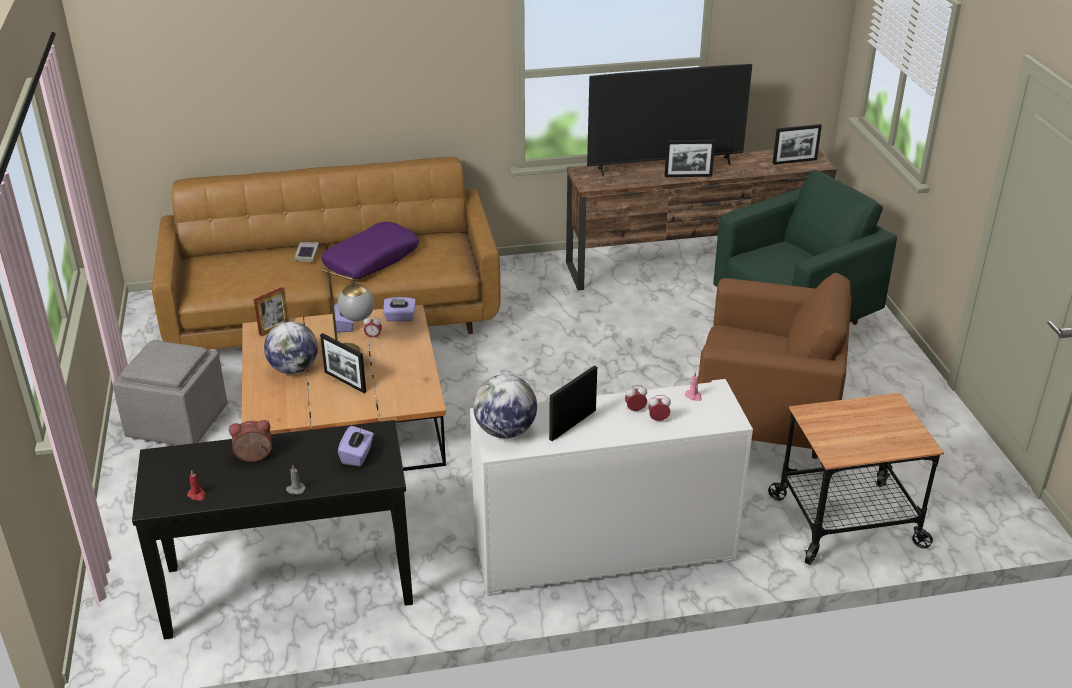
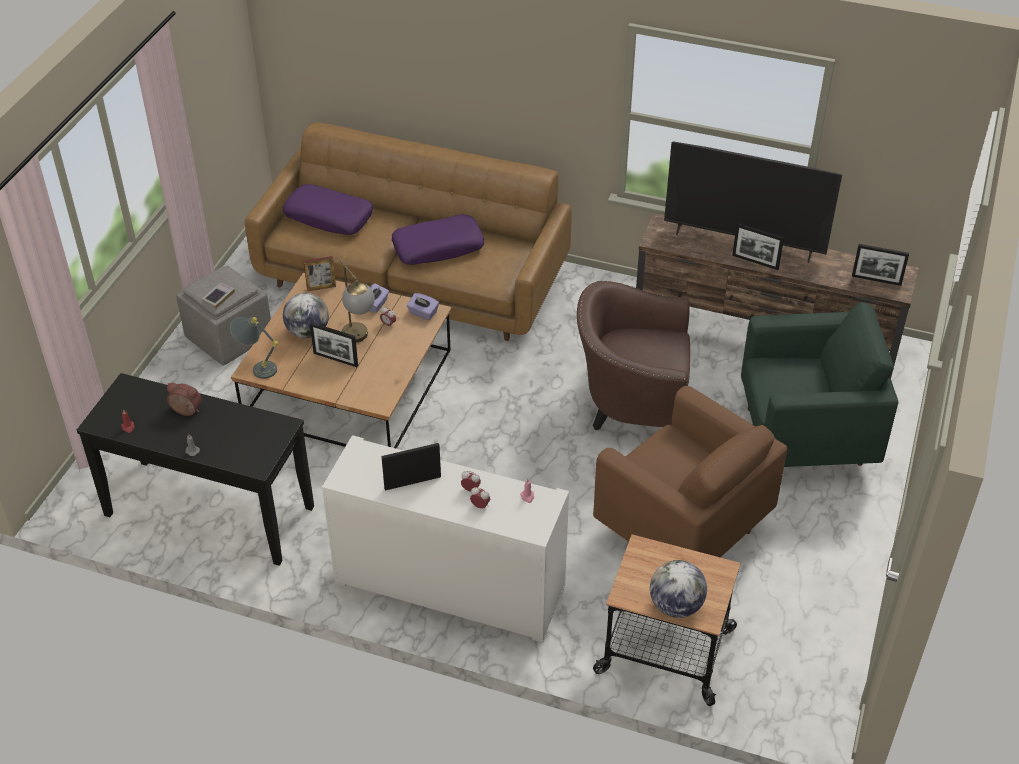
camera: 30 degrees right, 10 degrees up
(235, 267) = (329, 217): none -> purple pillow
(265, 416) = (257, 368): none -> grey table lamp
(306, 254) = (392, 223): book -> book (218, 297)
(345, 382) = (335, 359): picture frame -> picture frame turned 45 degrees counterclockwise
(357, 456) = (253, 440): purple tissue box -> none
(505, 431) = (359, 467): globe -> globe (675, 606)
(628, 343) = (631, 402): none -> brown armchair

